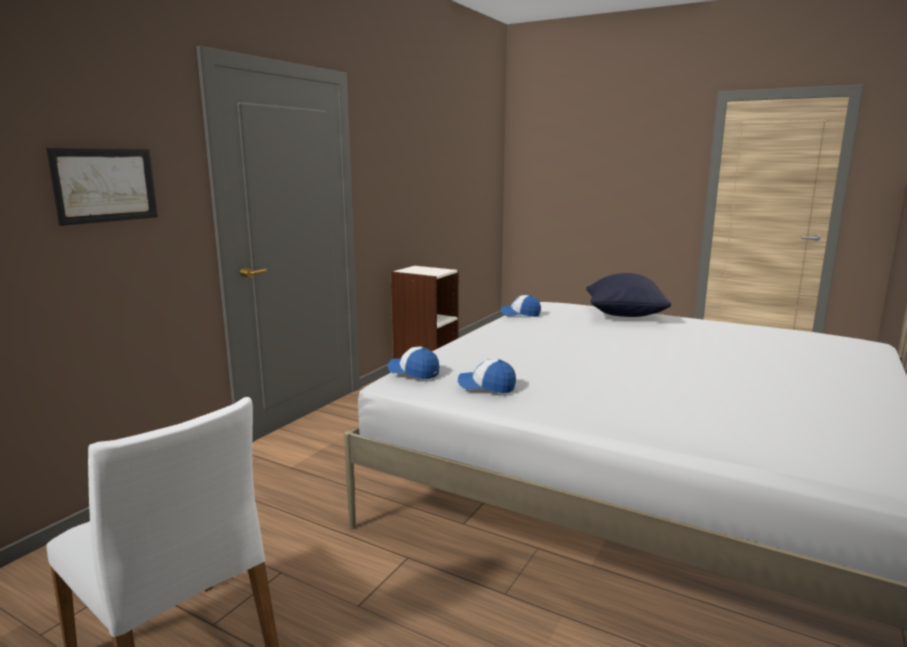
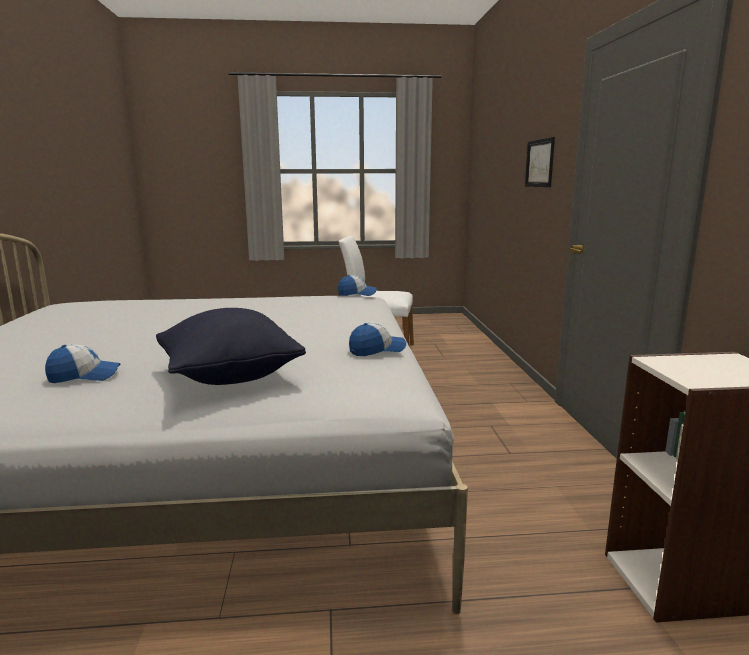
camera: 145 degrees right, 0 degrees up
(487, 386) = (299, 295): cap -> cap (84, 376)

